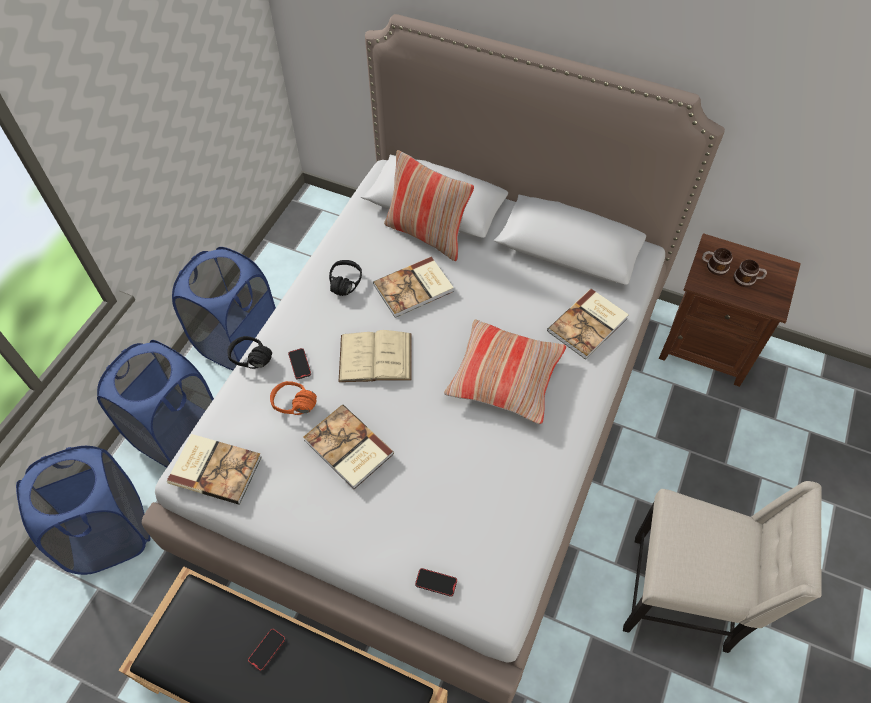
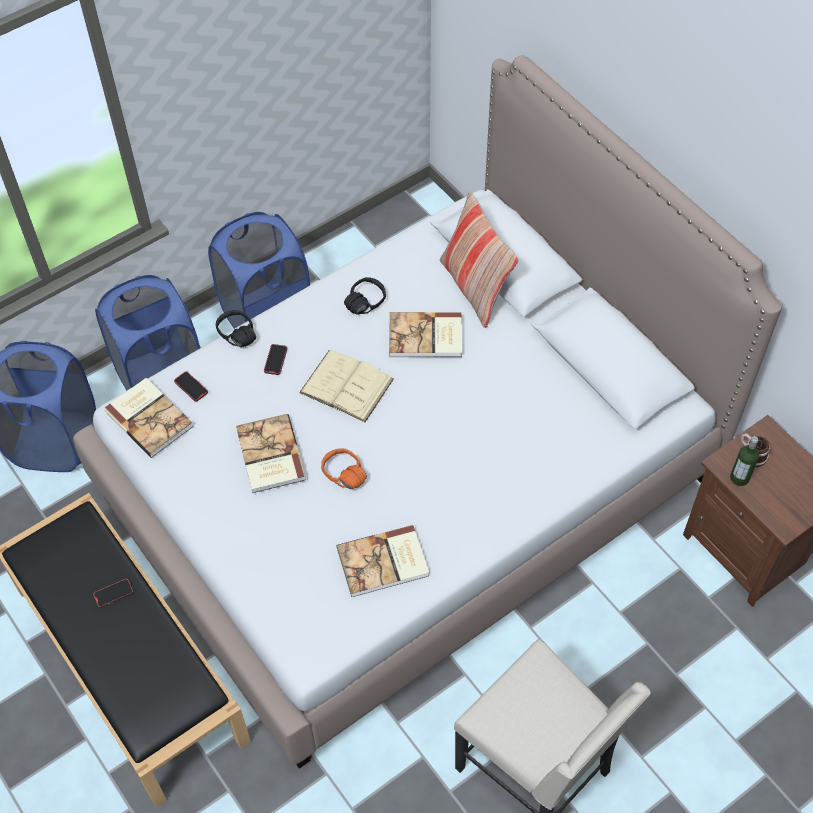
camera: 30 degrees right, 0 degrees up
(292, 409) = (243, 398): orange headphones -> orange headphones (339, 479)
(436, 583) = (271, 606): phone -> phone (191, 387)
(505, 377) = (454, 462): pillow -> none
(589, 325) = (572, 451): book -> book (384, 563)
(719, 287) = (739, 478): none -> bottle
(747, 279) = (777, 484): mug -> none

